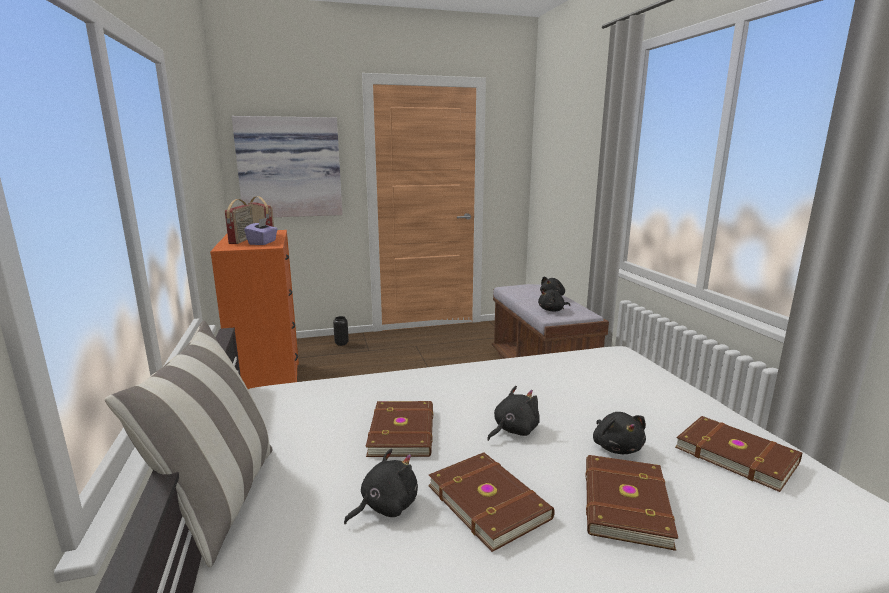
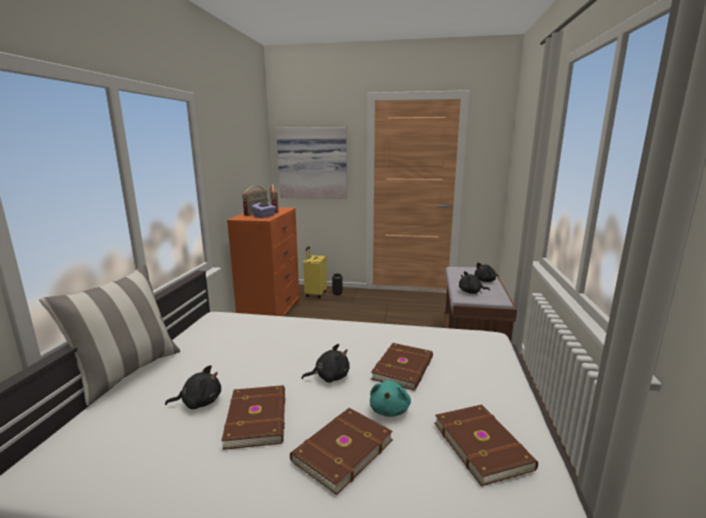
camera: 25 degrees right, 0 degrees up
(312, 349) = (315, 294): none -> yellow suitcase
(404, 431) = (261, 359): brown book -> brown book (404, 368)
(616, 447) = (390, 409): black plush toy -> turquoise plush toy

